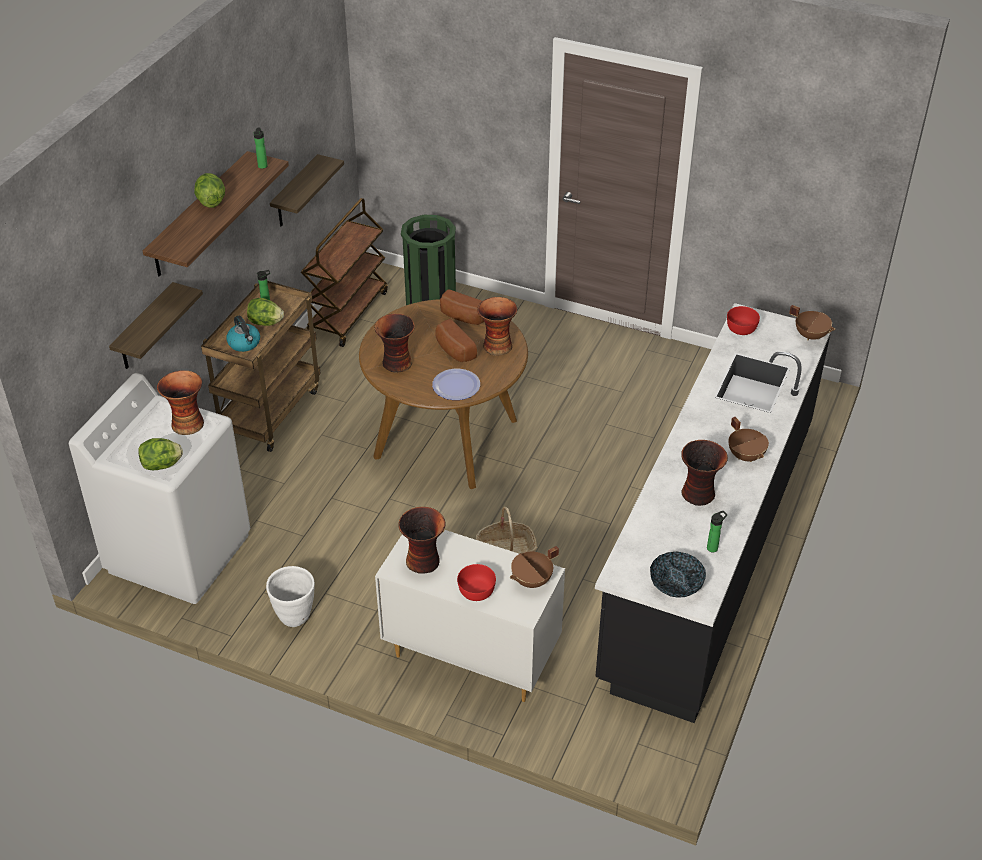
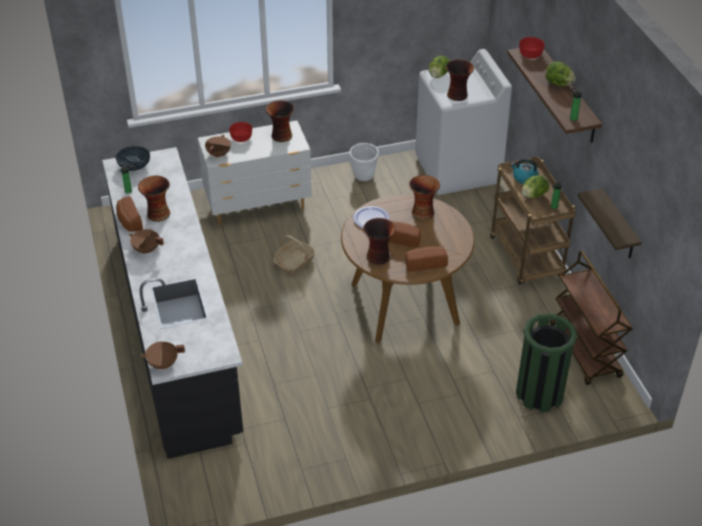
camera: 140 degrees right, 0 degrees up
(145, 329) = (528, 85): shelf -> none
(741, 328) = (219, 341): red bowl -> red bowl (530, 54)
(741, 503) = (128, 221): none -> bread

